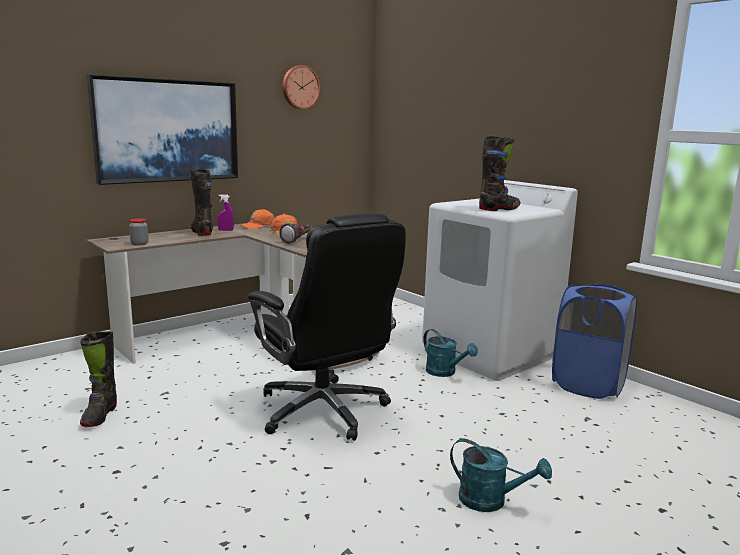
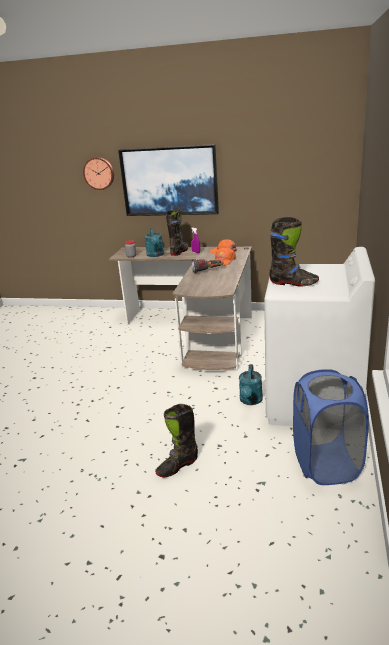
camera: 55 degrees right, 10 degrees up
(99, 416) = (71, 348): black boot -> black boot (177, 466)
(300, 87) = (277, 141): wall clock -> wall clock (99, 173)
(324, 411) = (143, 391): black office chair -> none
(491, 501) = (104, 483): turquoise watering can -> turquoise watering can (156, 255)

